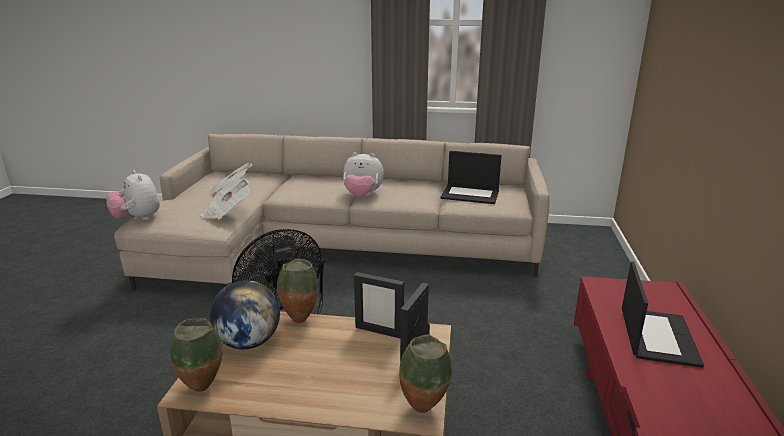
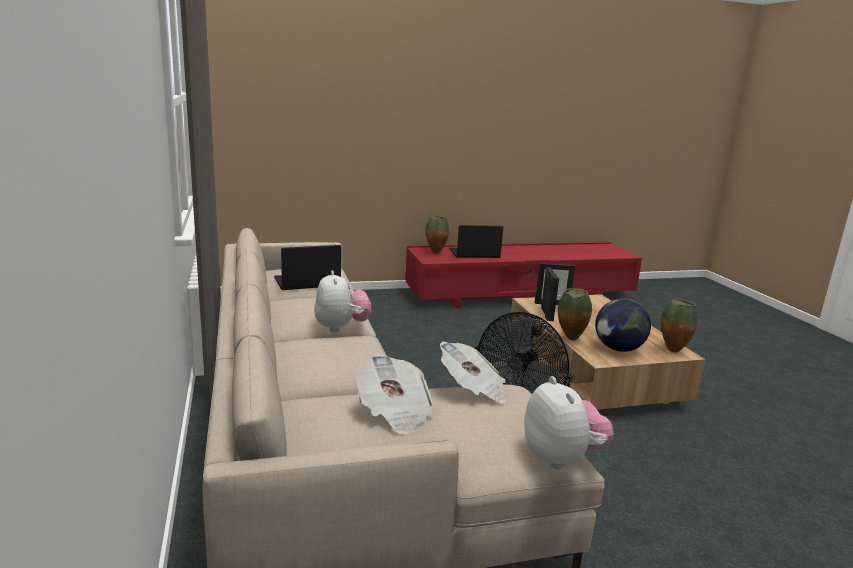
camera: 115 degrees left, 5 degrees down
(138, 219) = (562, 458): plush toy -> plush toy turned 45 degrees counterclockwise
(424, 408) = (591, 298): vase -> vase (435, 252)
(471, 194) = (306, 282): laptop -> laptop turned 105 degrees counterclockwise

